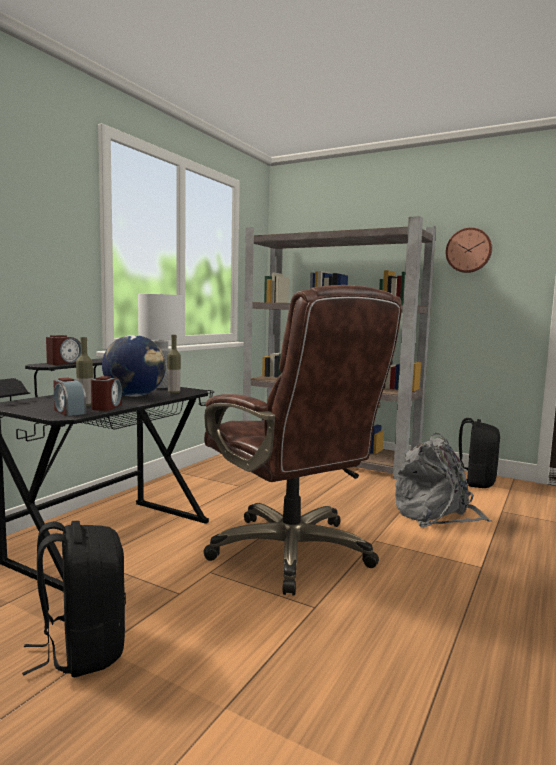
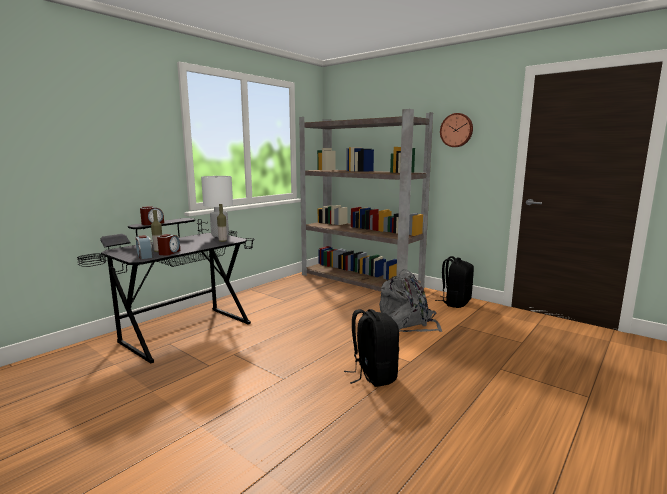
camera: 10 degrees right, 5 degrees up
(82, 650) = (141, 391): black backpack -> black backpack (373, 375)
(135, 396) = (196, 243): globe -> none
(291, 550) = (291, 344): brown office chair -> none

